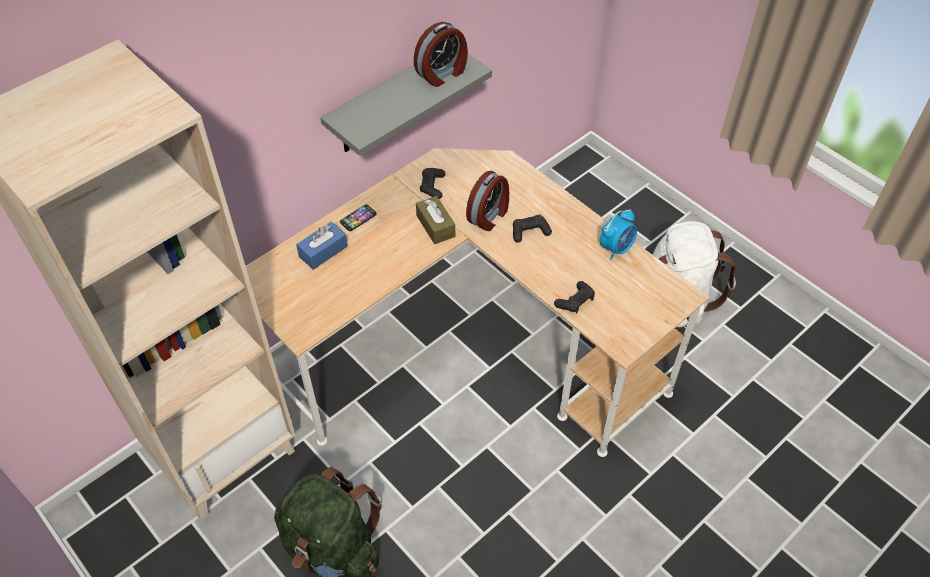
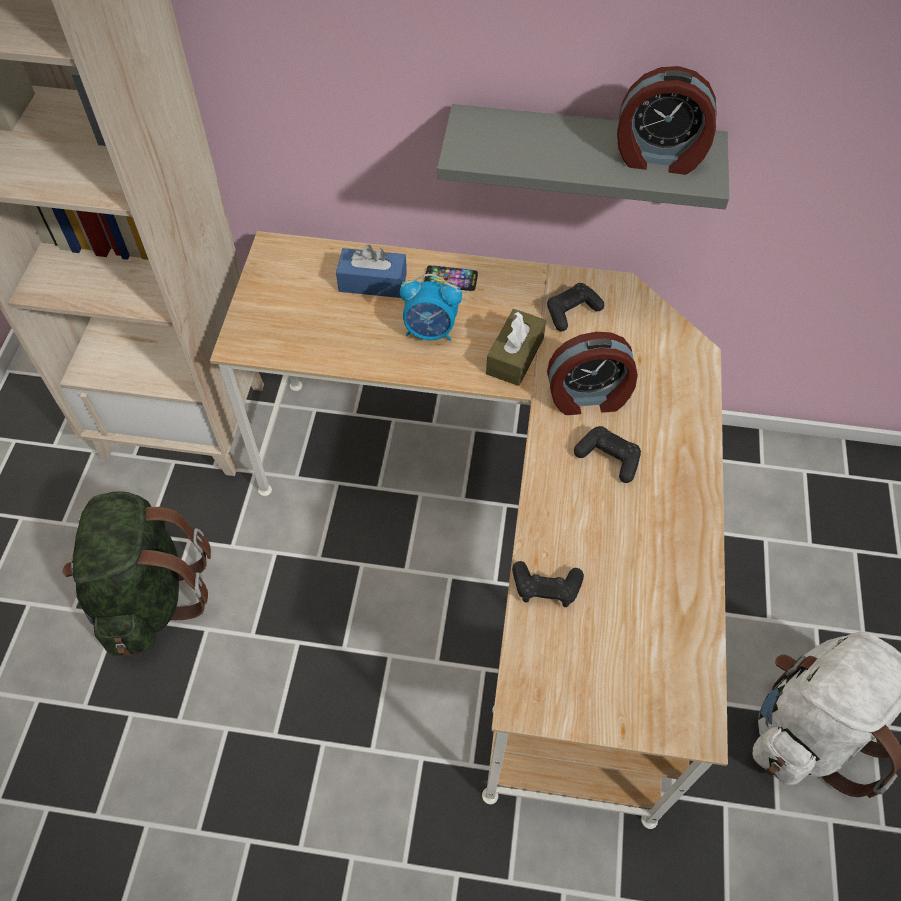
camera: 50 degrees right, 5 degrees up
(616, 248) = (687, 577): alarm clock -> alarm clock (430, 331)

